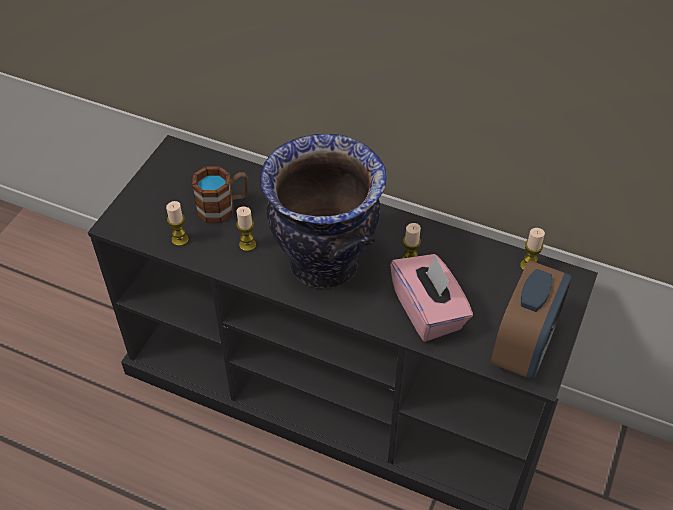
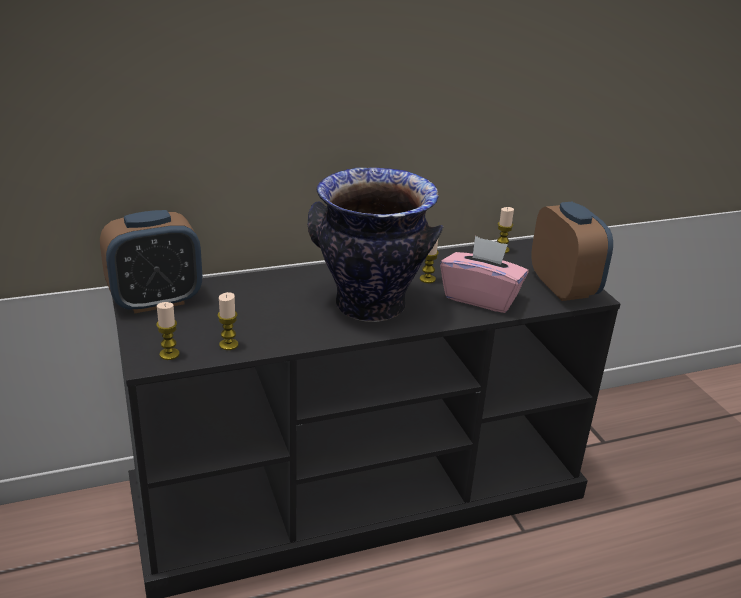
camera: 45 degrees left, 20 degrees down
(181, 164) = (156, 301): none -> alarm clock
(223, 207) = (236, 310): mug -> none
(247, 245) = (293, 322): candle -> candle (169, 354)

